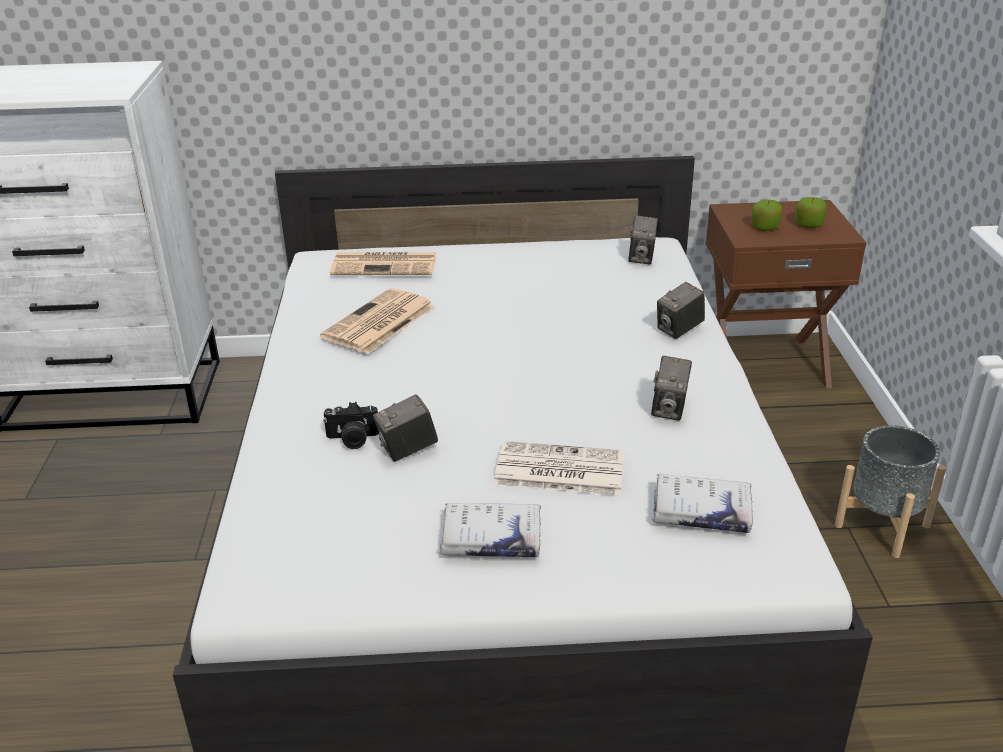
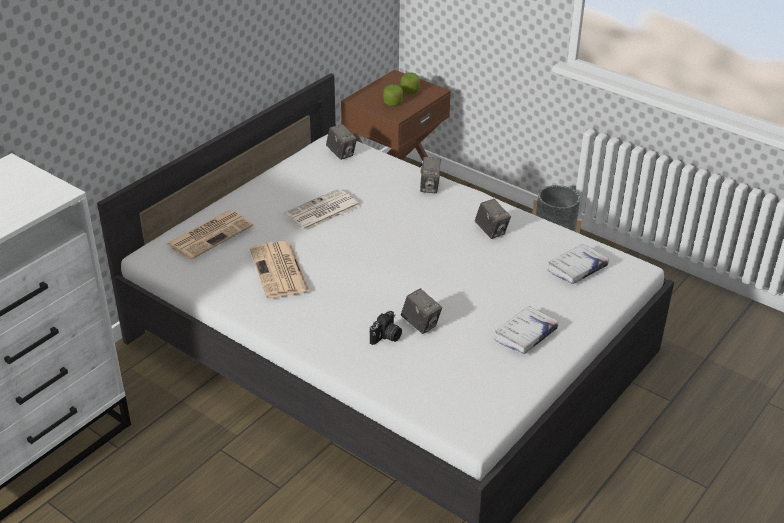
camera: 50 degrees left, 5 degrees up
(407, 450) = (420, 324): camera -> camera turned 60 degrees counterclockwise
(557, 470) = (498, 289): newspaper -> newspaper (322, 211)

